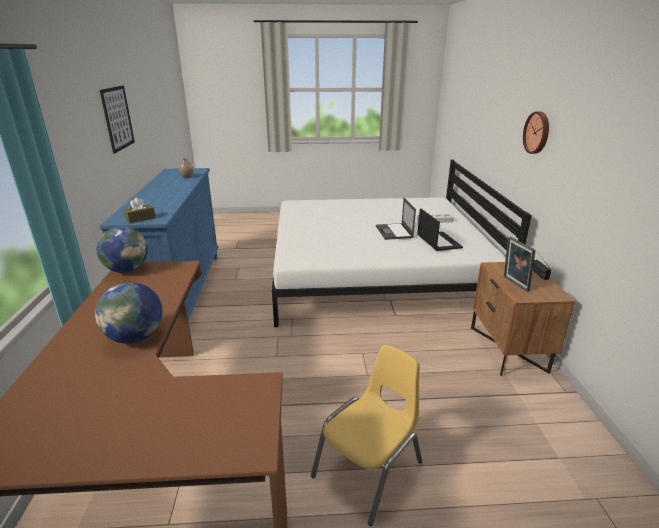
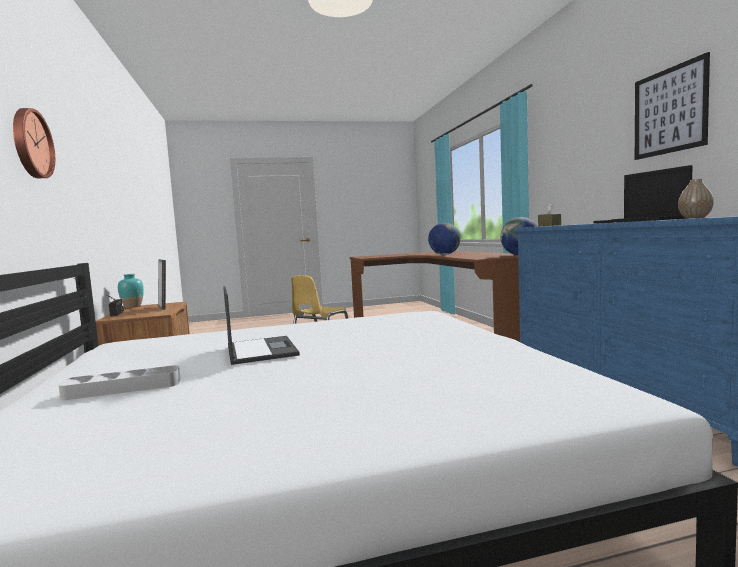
camera: 170 degrees right, 20 degrees down
(438, 241) = (185, 345): laptop -> laptop (642, 221)
(559, 295) = (132, 306): none -> turquoise vase

